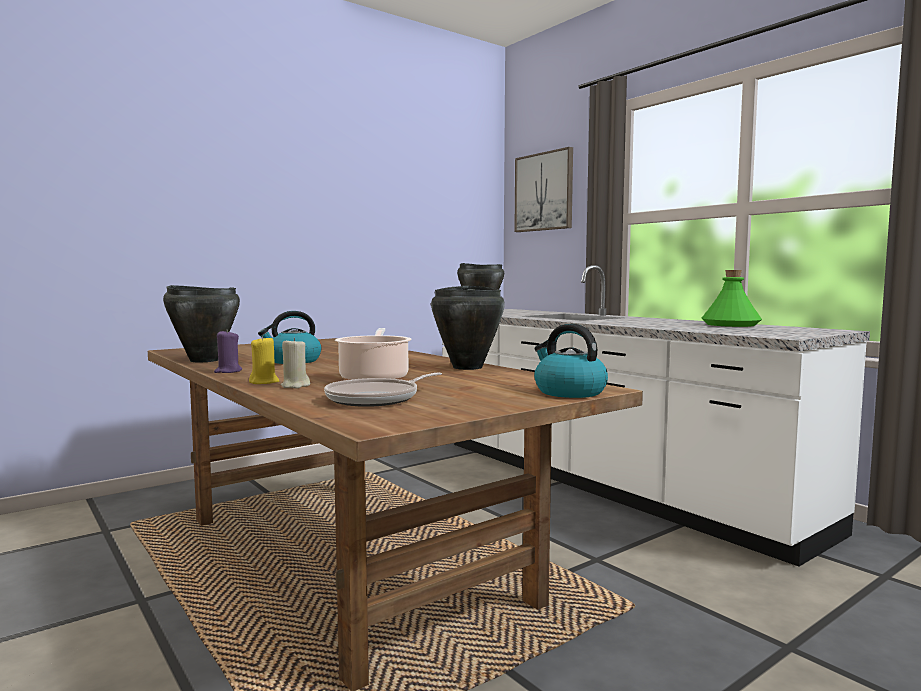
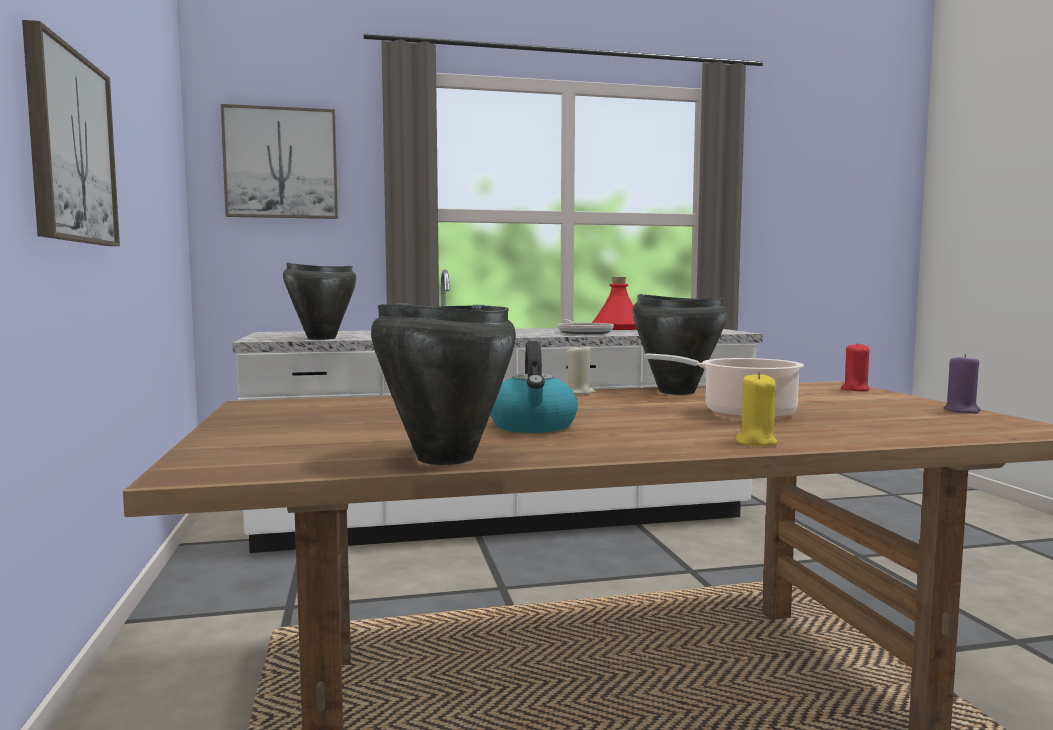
camera: 65 degrees left, 0 degrees up
(228, 371) = (623, 451): purple candle -> purple candle (961, 410)
(295, 386) = (793, 435): beige candle -> beige candle (579, 393)
(315, 213) = (69, 148): none -> picture
(377, 399) = (895, 421): frying pan -> frying pan (584, 332)
(568, 392) = (855, 389): kettle -> red candle
(730, 324) = (617, 328): green bottle -> red bottle

